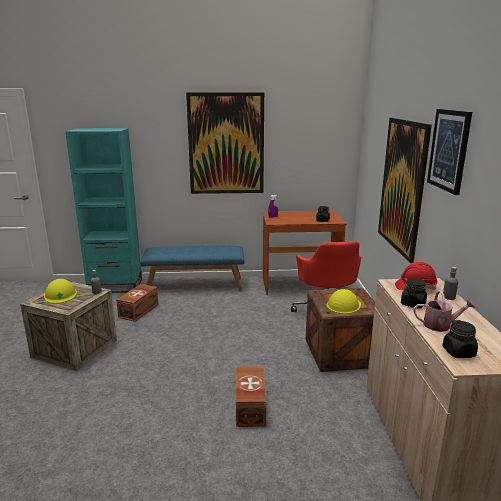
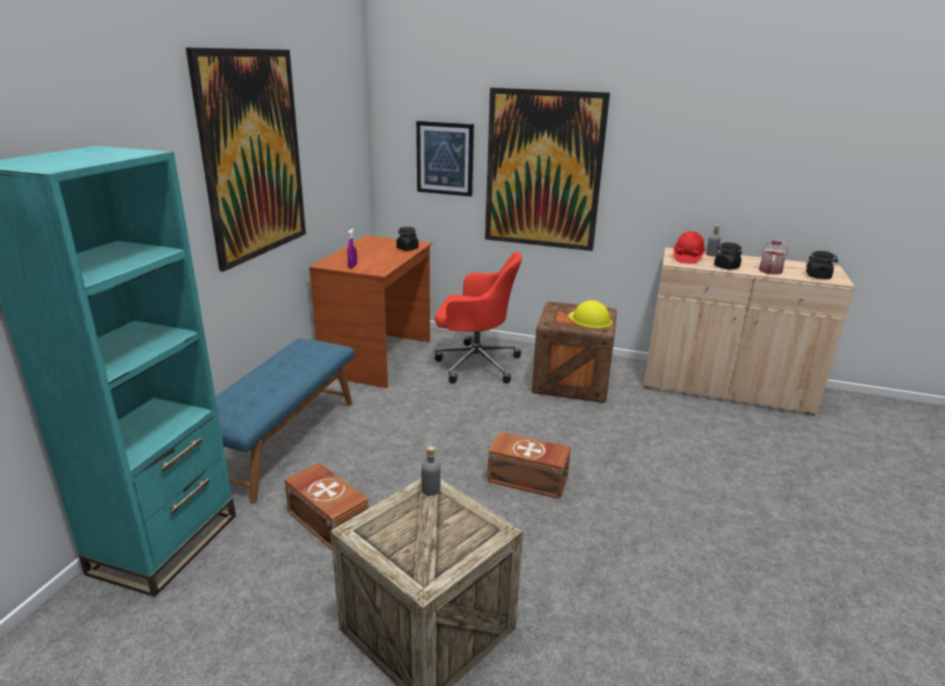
camera: 70 degrees left, 5 degrees up
(60, 295) = (413, 539): yellow hard hat -> none
(249, 407) = (660, 464): brown storage box -> brown storage box (528, 480)
(449, 150) = (655, 117): picture -> picture (445, 158)

